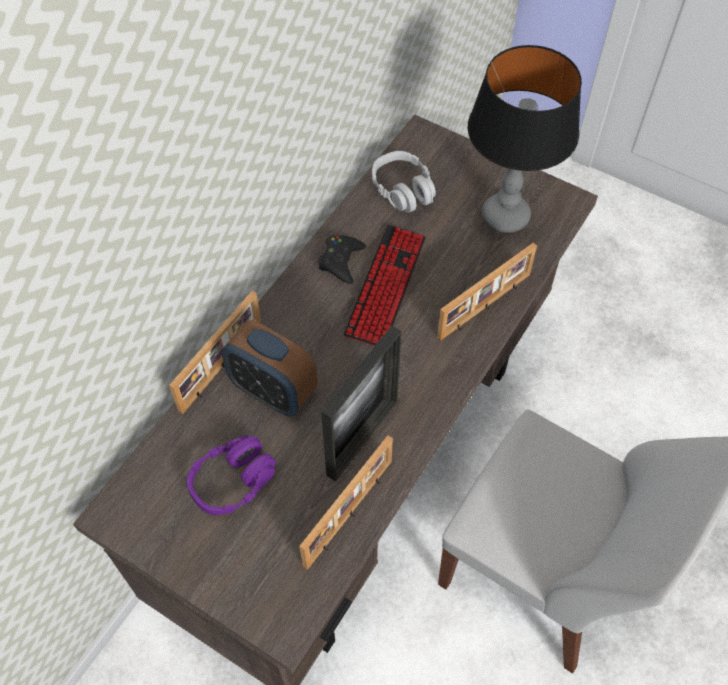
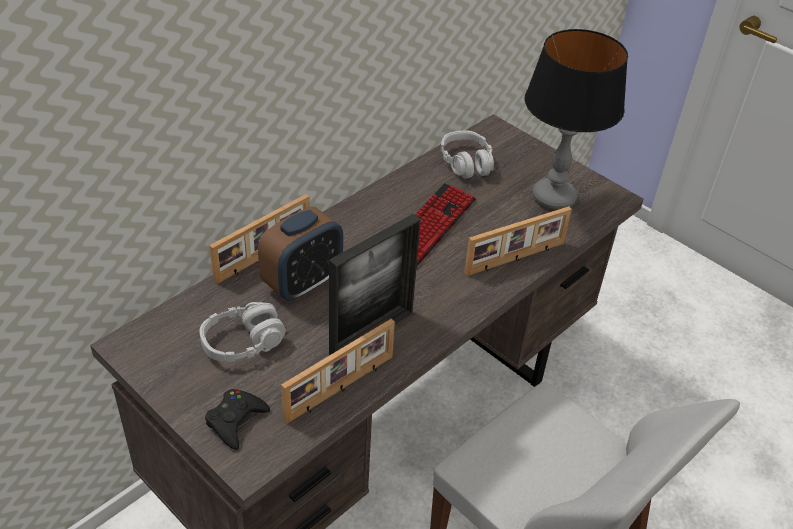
camera: 10 degrees right, 15 degrees down
(233, 481) = (243, 342): purple headphones -> grey headphones
(273, 391) = (302, 283): alarm clock -> alarm clock turned 90 degrees counterclockwise
(341, 261) = (395, 202): black game controller -> black game controller (235, 421)

